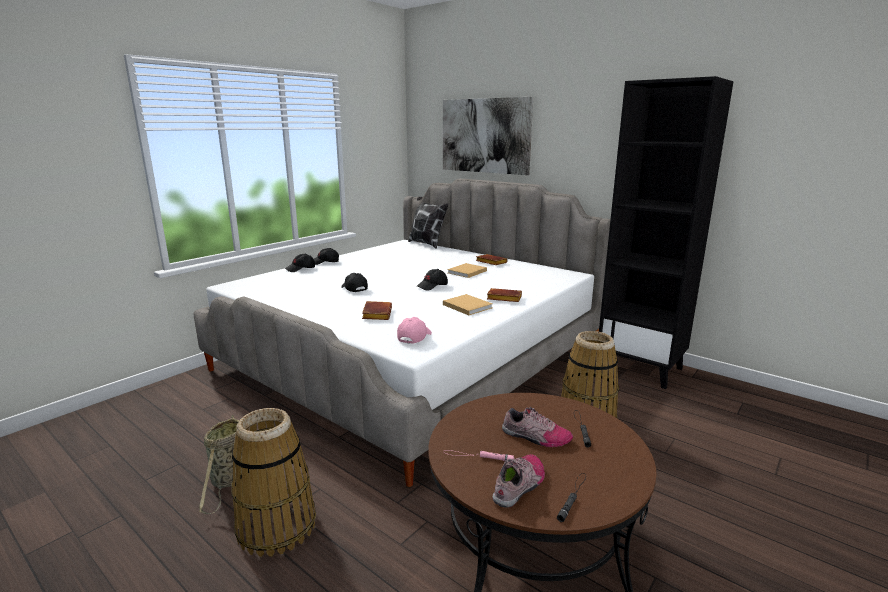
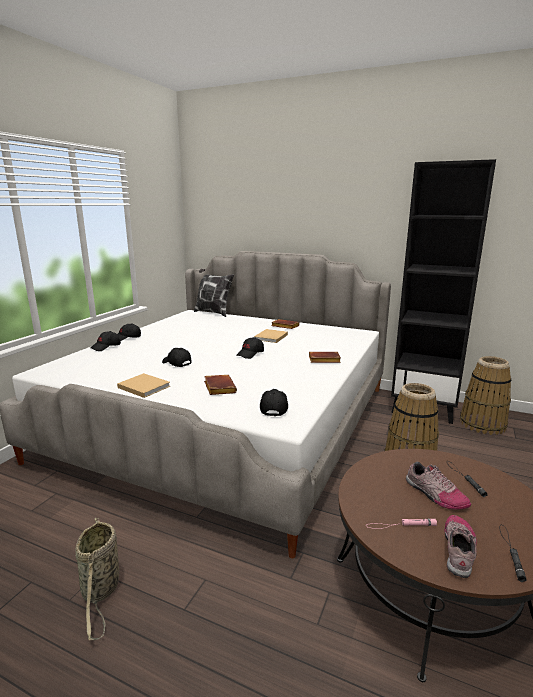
camera: 15 degrees left, 0 degrees up
(276, 526) = (180, 634): basket -> basket (482, 424)
(414, 337) = (274, 408): pink cap -> black cap
(466, 306) = (297, 371): beige book -> beige book (143, 386)
(485, 136) = (265, 211): picture -> none
(535, 437) = (434, 494): shoe -> shoe turned 45 degrees clockwise

